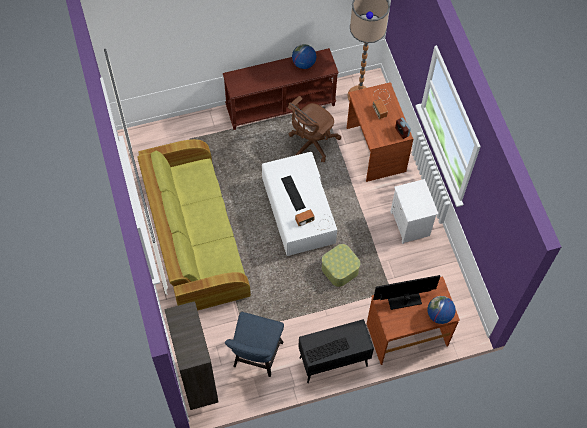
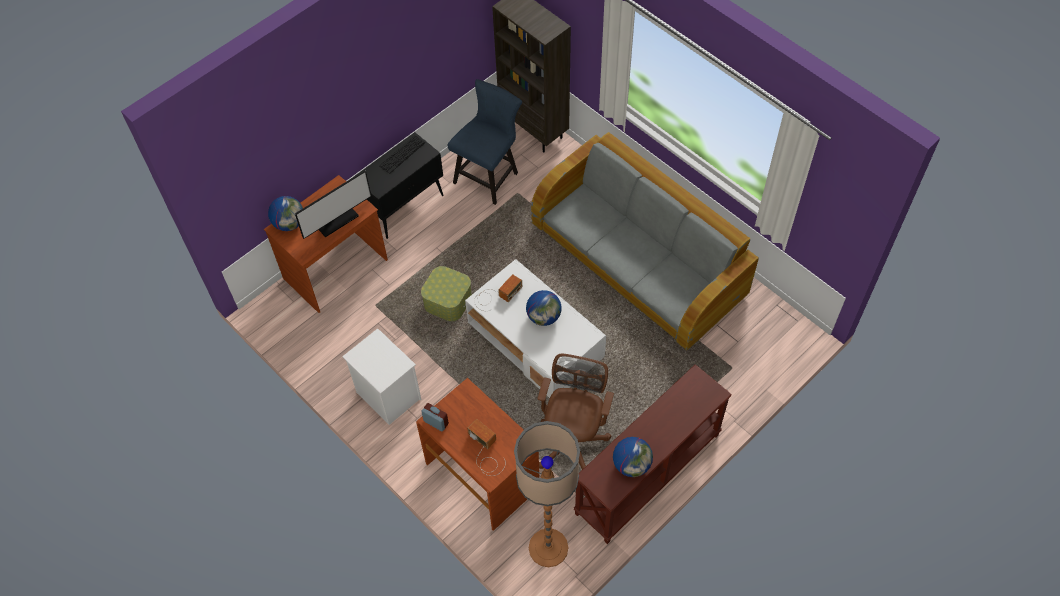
camera: 155 degrees right, 5 degrees down
(194, 235) = (639, 260): green sofa -> grey sofa
(256, 358) = (489, 175): blue chair -> blue chair turned 45 degrees clockwise
(293, 193) = (544, 317): keyboard -> globe

